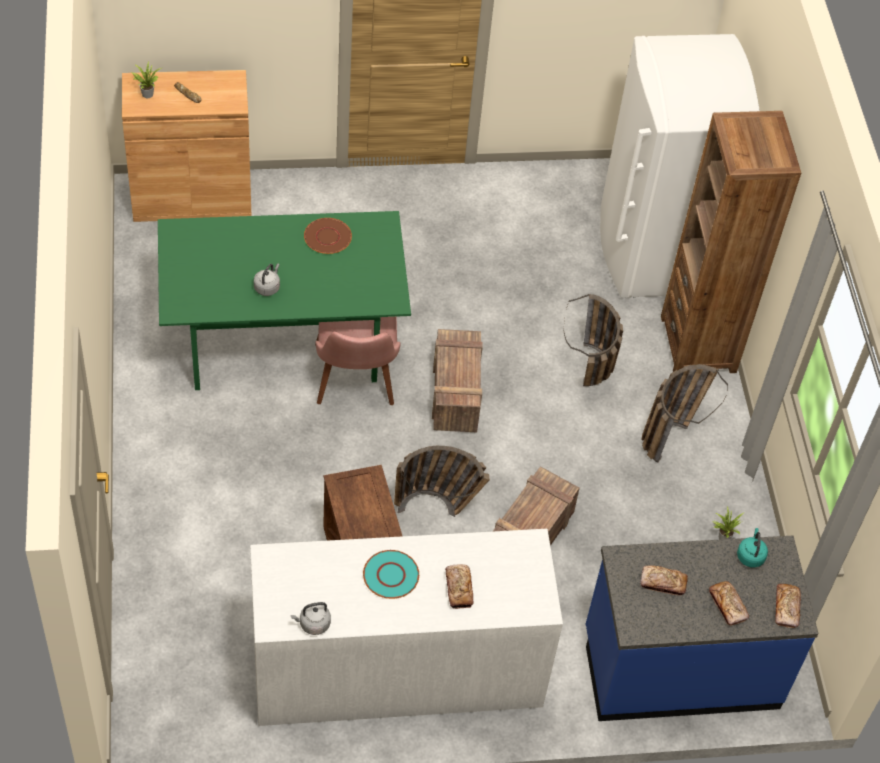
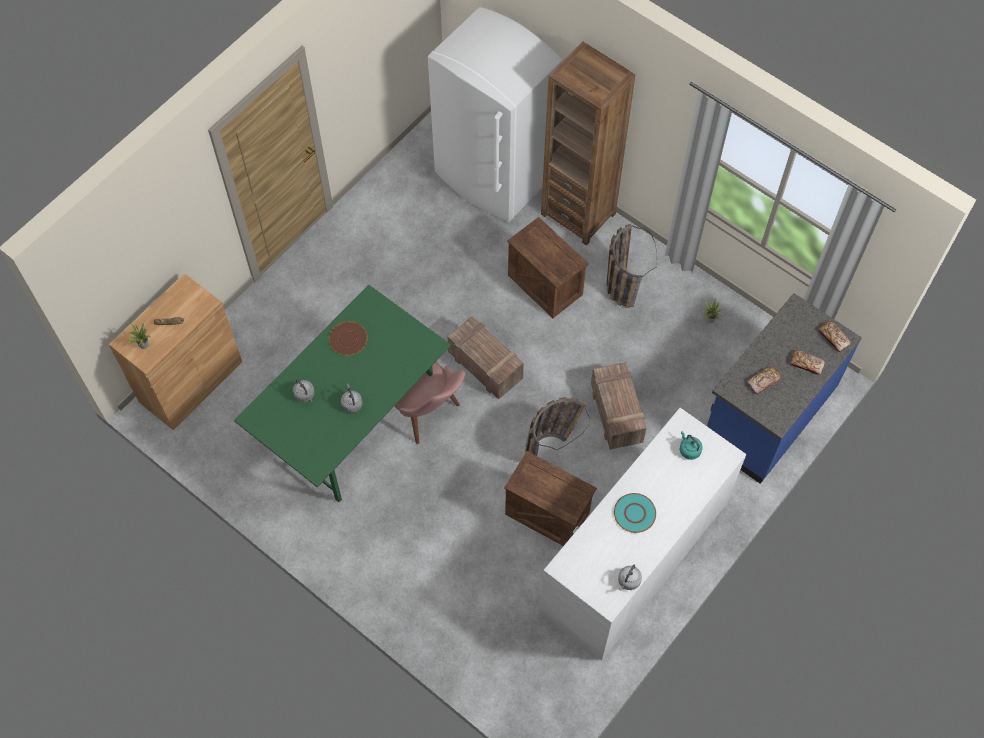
camera: 40 degrees left, 10 degrees up
(237, 249) = (305, 395): none -> grey kettle
(458, 589) = (676, 486): bread -> none
(592, 375) = (544, 285): basket -> crate
(750, 555) = (787, 324): turquoise kettle -> turquoise kettle (689, 450)

